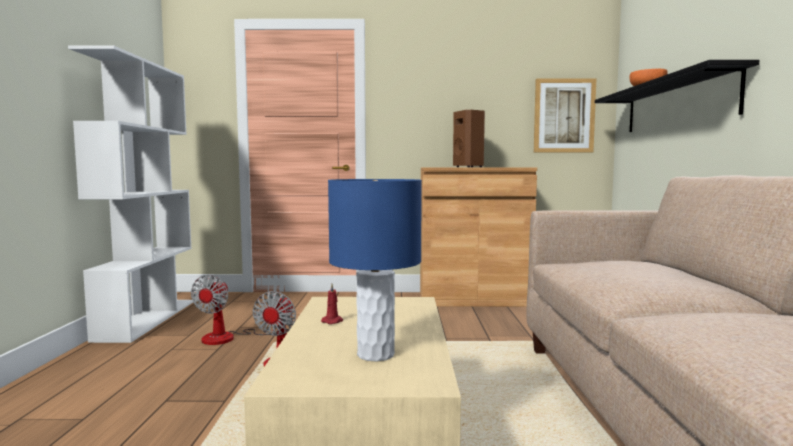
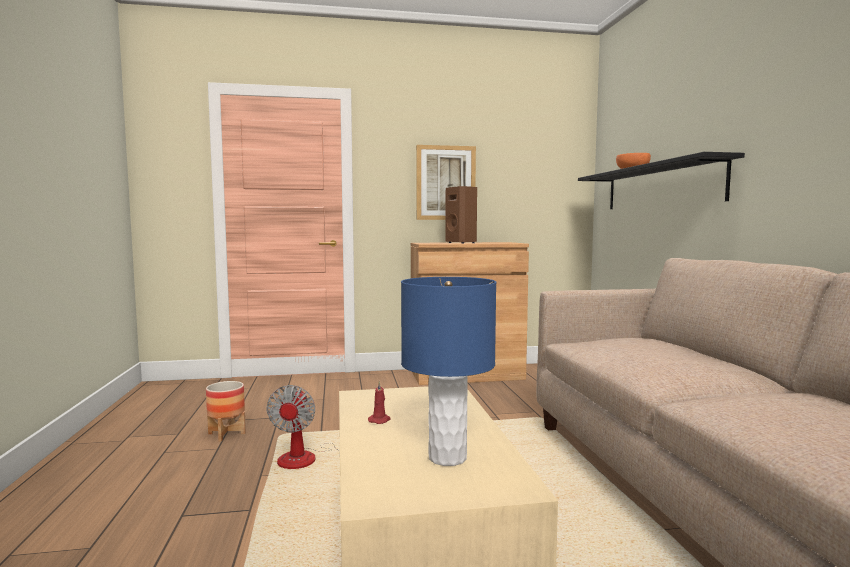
camera: 10 degrees left, 0 degrees up
(147, 319) = (120, 417): white bookcase -> none
(230, 337) = (227, 434): fan -> planter
(564, 115) = (547, 192): picture -> picture (445, 183)

